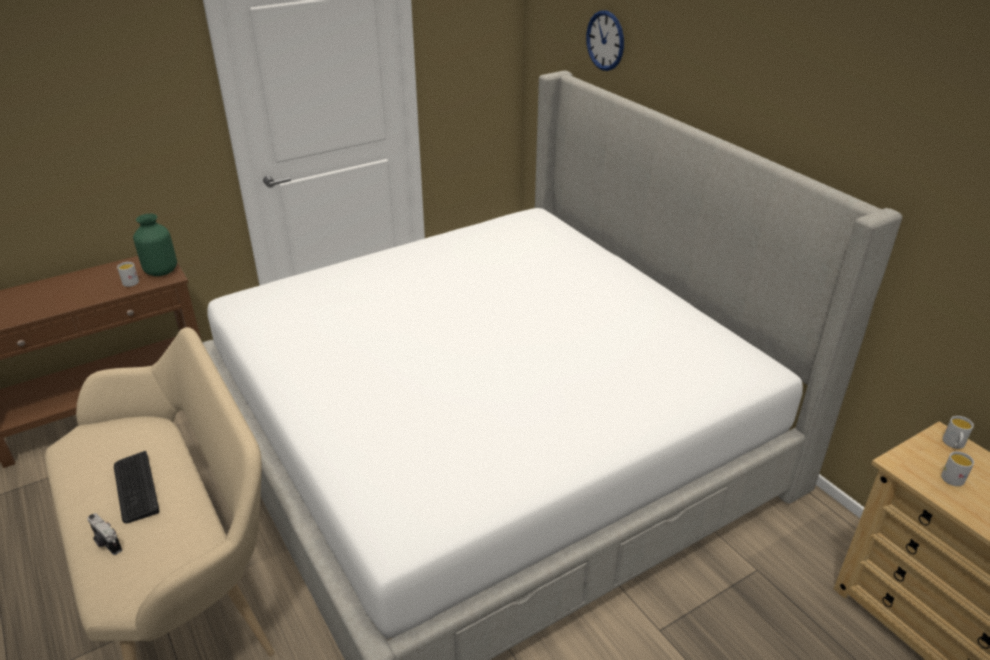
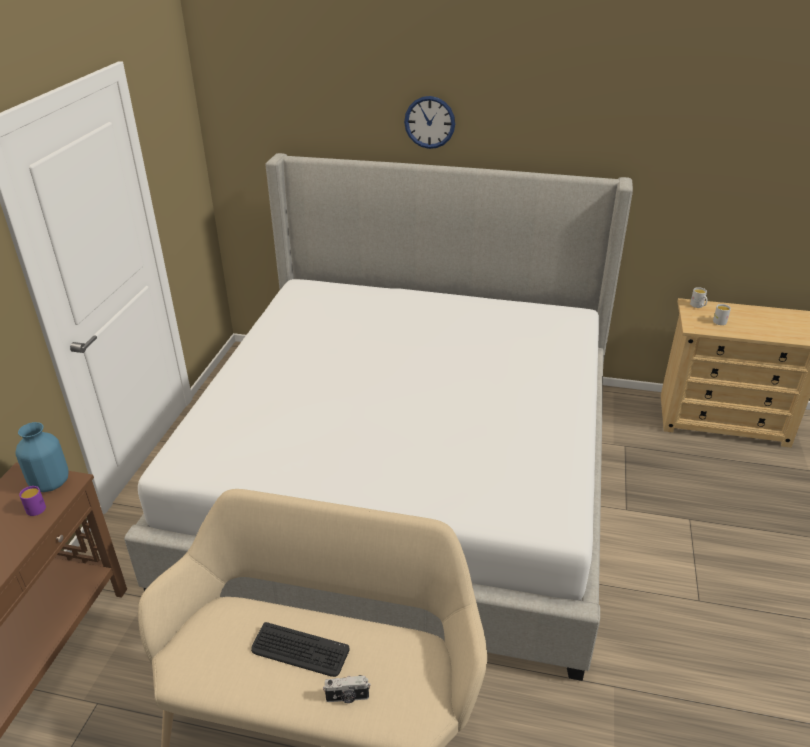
camera: 45 degrees left, 0 degrees up
(131, 281) = (34, 508): white mug -> purple mug
(161, 271) = (50, 483): green vase -> blue vase
(605, 40) = (319, 118): wall clock -> wall clock (429, 122)

